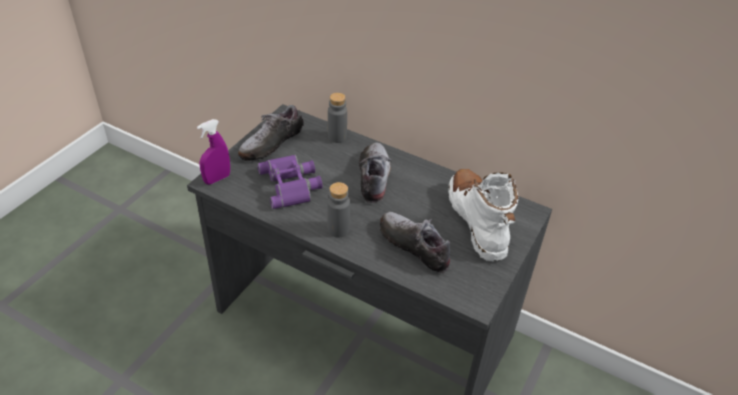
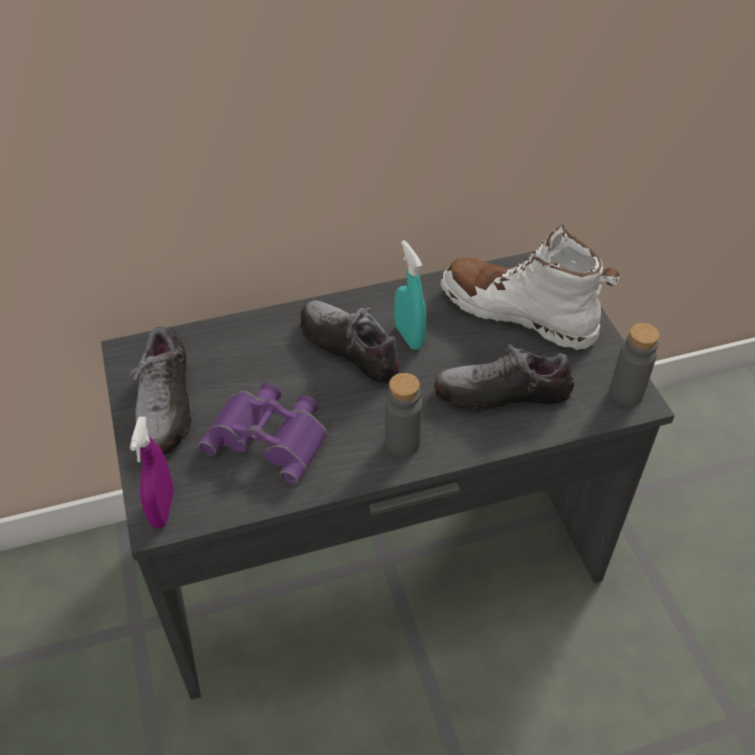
camera: 45 degrees left, 5 degrees up
(337, 137) = (237, 332): grey bottle -> grey bottle (625, 393)
(407, 192) = (409, 337): none -> turquoise spray bottle

